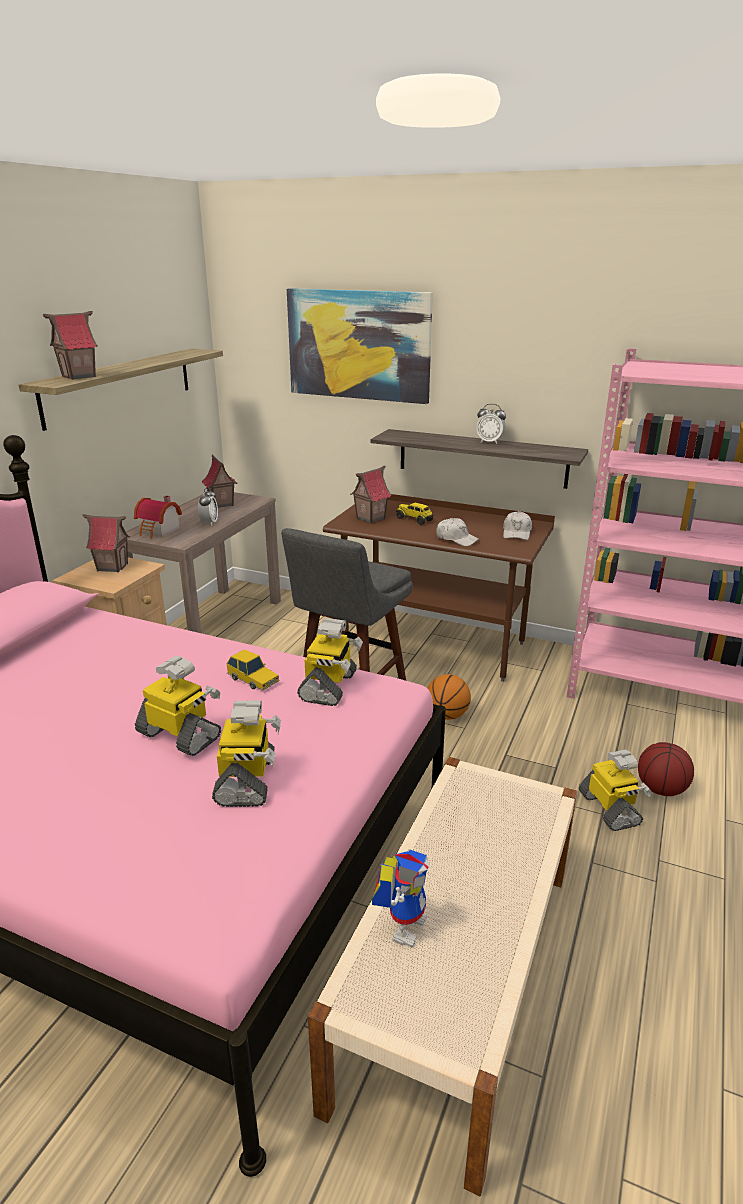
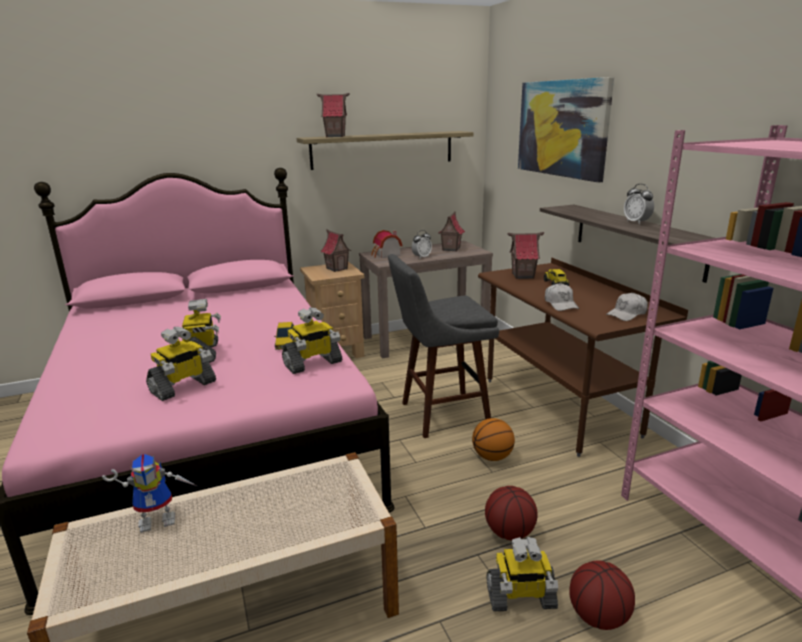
camera: 45 degrees right, 5 degrees down
(542, 768) = (509, 532): none -> basketball
(610, 809) = (520, 597): toy robot -> toy robot turned 60 degrees clockwise

